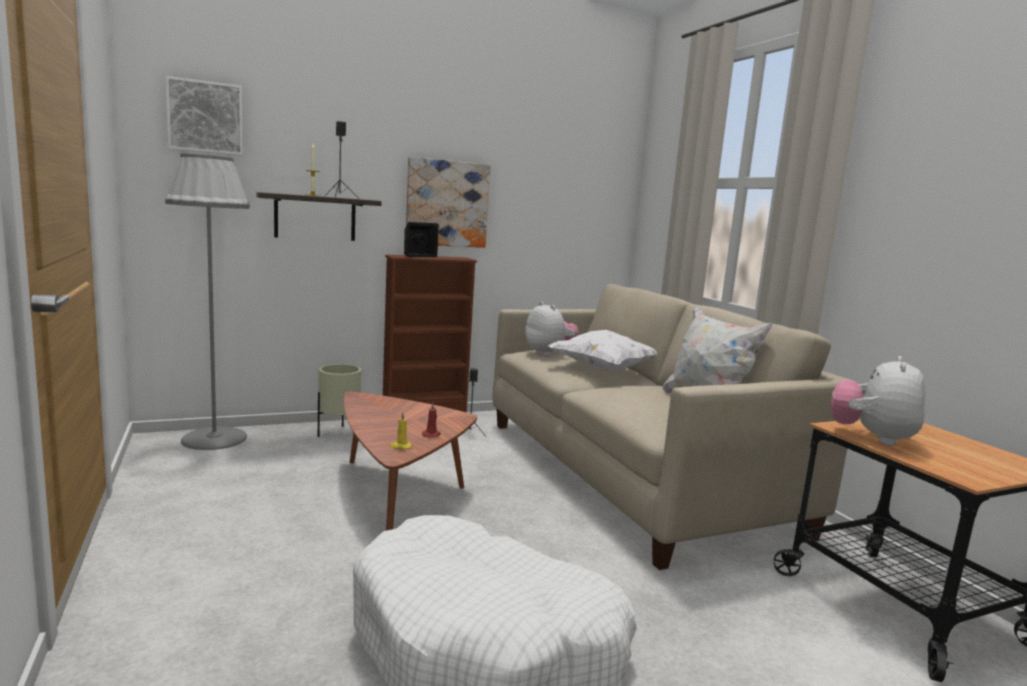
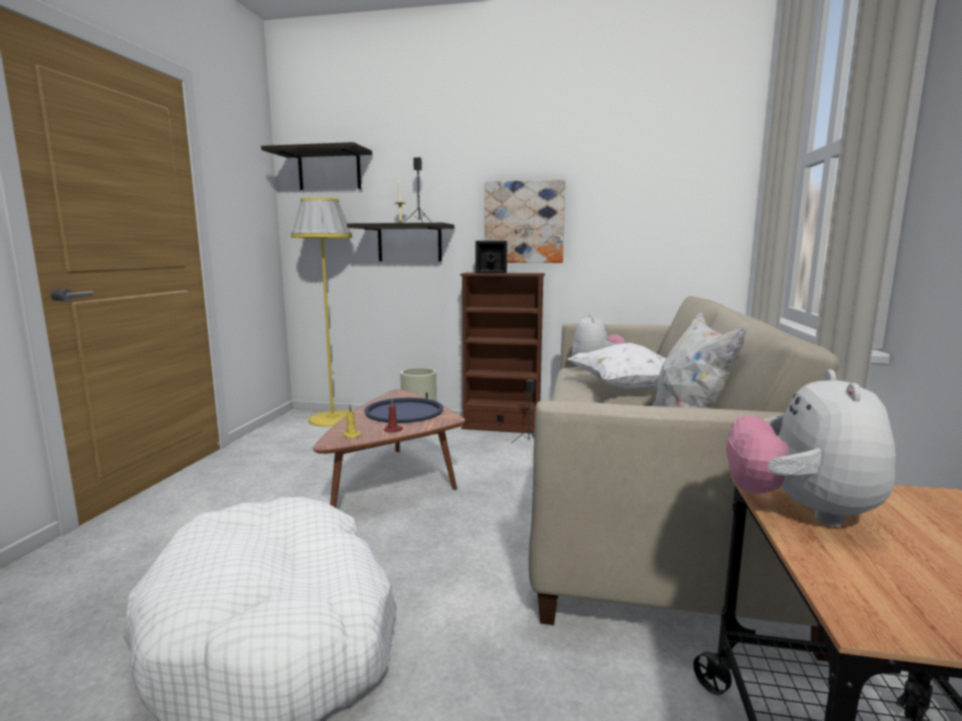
camera: 35 degrees right, 0 degrees up
(205, 117) = (329, 170): picture -> shelf
(214, 439) = (332, 419): grey floor lamp -> yellow floor lamp
(405, 415) = (404, 411): none -> blue tray
(872, 438) = (800, 511): plush toy -> plush toy turned 45 degrees counterclockwise

